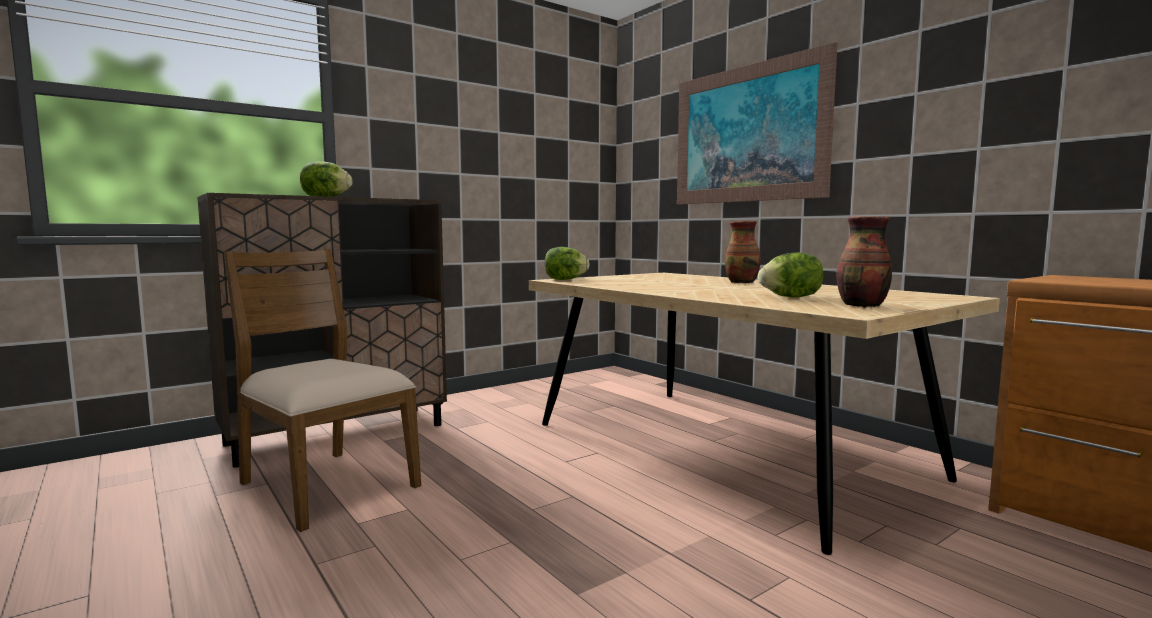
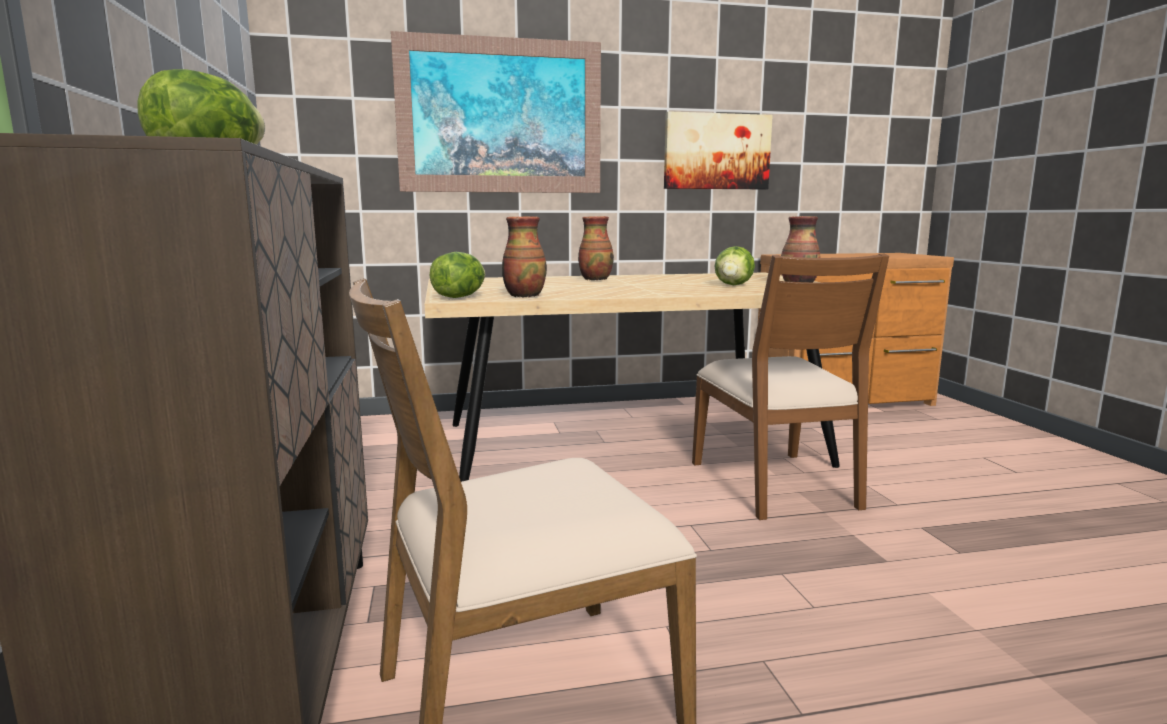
camera: 65 degrees left, 5 degrees up
(592, 283) = (524, 296): none -> vase
(714, 522) = (775, 484): none -> brown chair
(981, 135) = (716, 152): none -> picture

